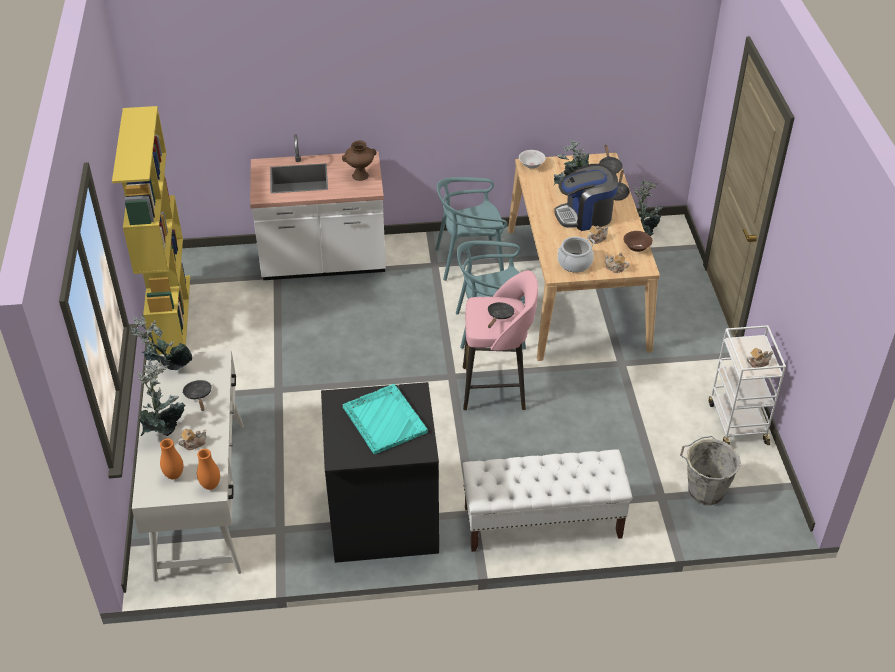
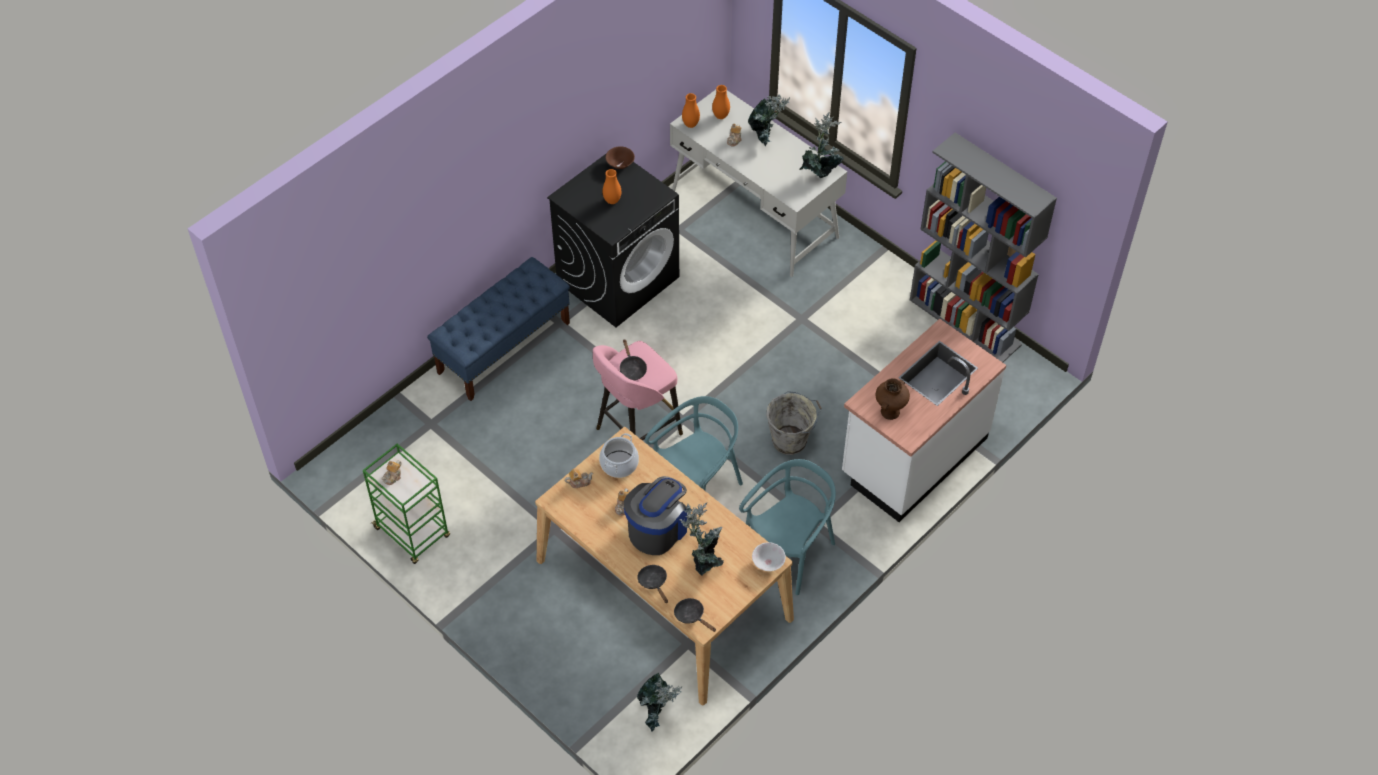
camera: 140 degrees right, 10 degrees up
(171, 314) = (966, 322): yellow bookcase -> grey bookcase
(198, 395) = (774, 168): black frying pan -> none
(384, 419) = (612, 201): turquoise tray -> orange vase
(542, 522) = (504, 347): white bench -> blue bench
(637, 248) = (579, 520): brown bowl -> brown bowl (620, 164)
(704, 490) = (401, 450): grey bucket -> grey bucket (791, 440)
(737, 422) = (413, 533): white cart -> green cart

